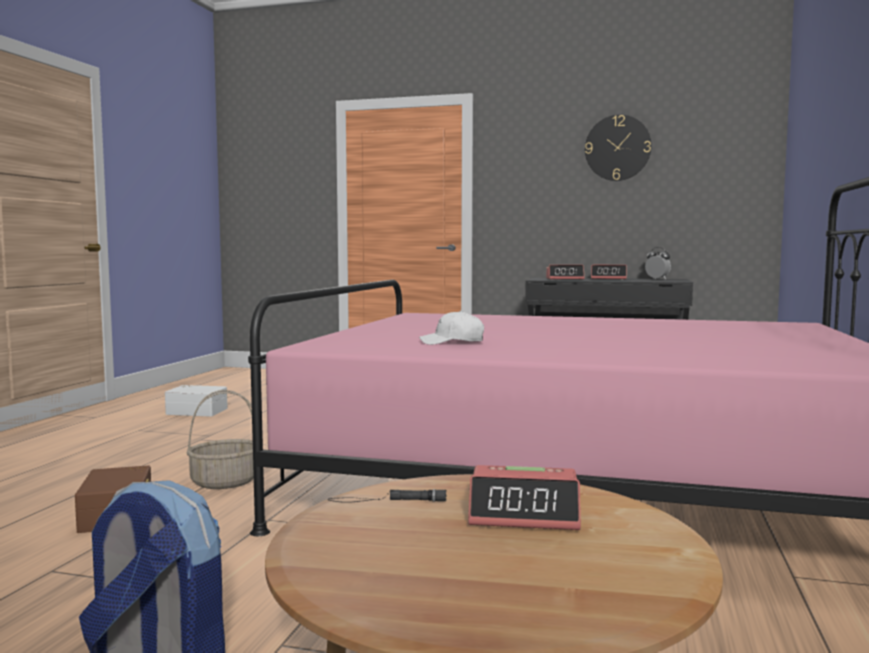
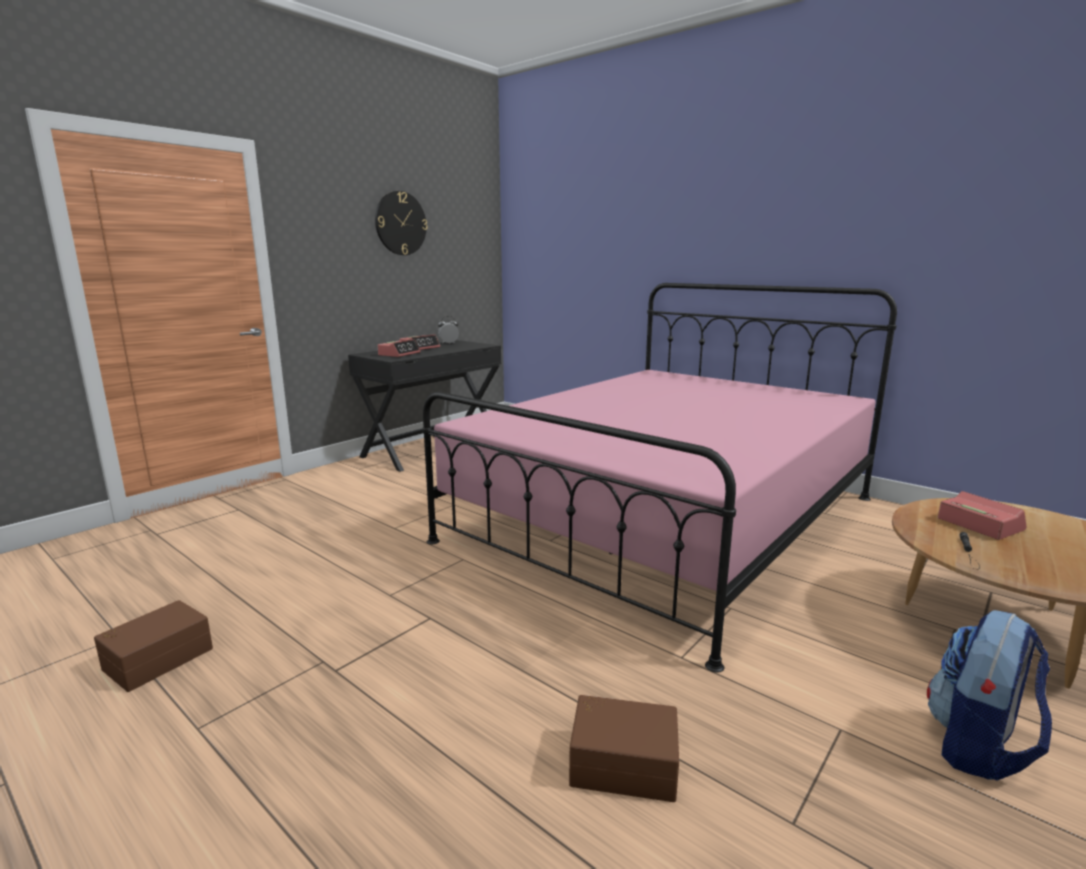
camera: 65 degrees left, 10 degrees up
(197, 411) = (157, 658): white storage box -> brown storage box
(226, 481) = (545, 669): basket -> none
(452, 342) = (702, 442): white cap -> none
(524, 513) = (979, 524): alarm clock -> alarm clock turned 60 degrees counterclockwise

